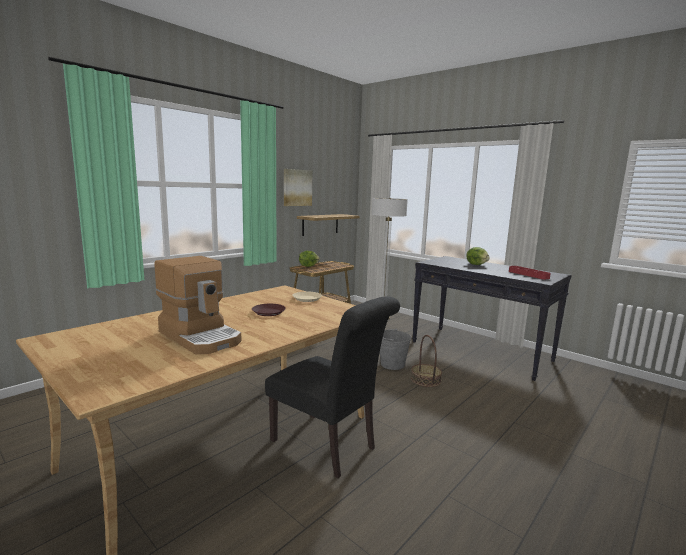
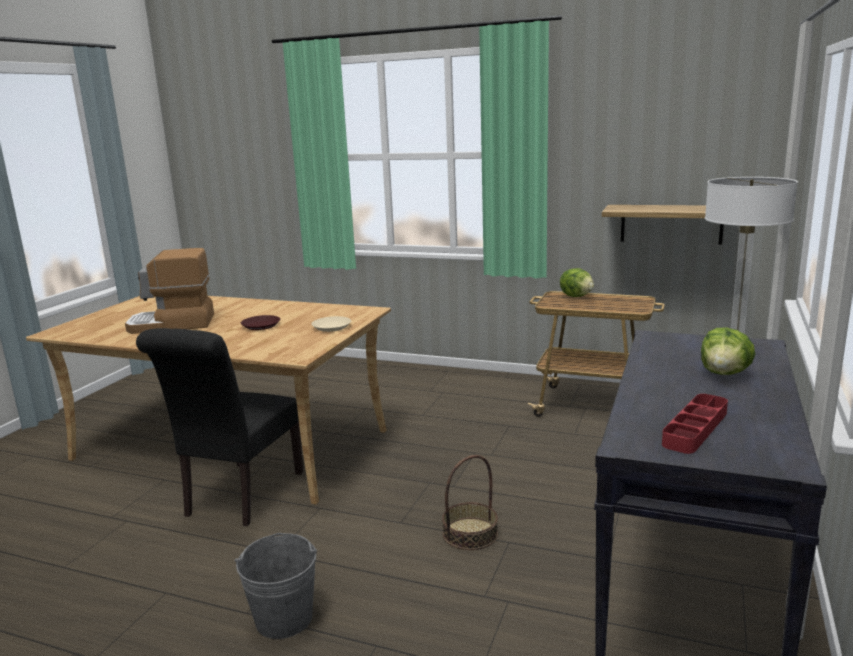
camera: 70 degrees right, 5 degrees up
(201, 336) = (172, 324): coffee machine -> coffee machine turned 60 degrees clockwise
(297, 187) = (610, 153): picture -> none
(392, 364) = (501, 494): grey bucket -> grey bucket (284, 618)

